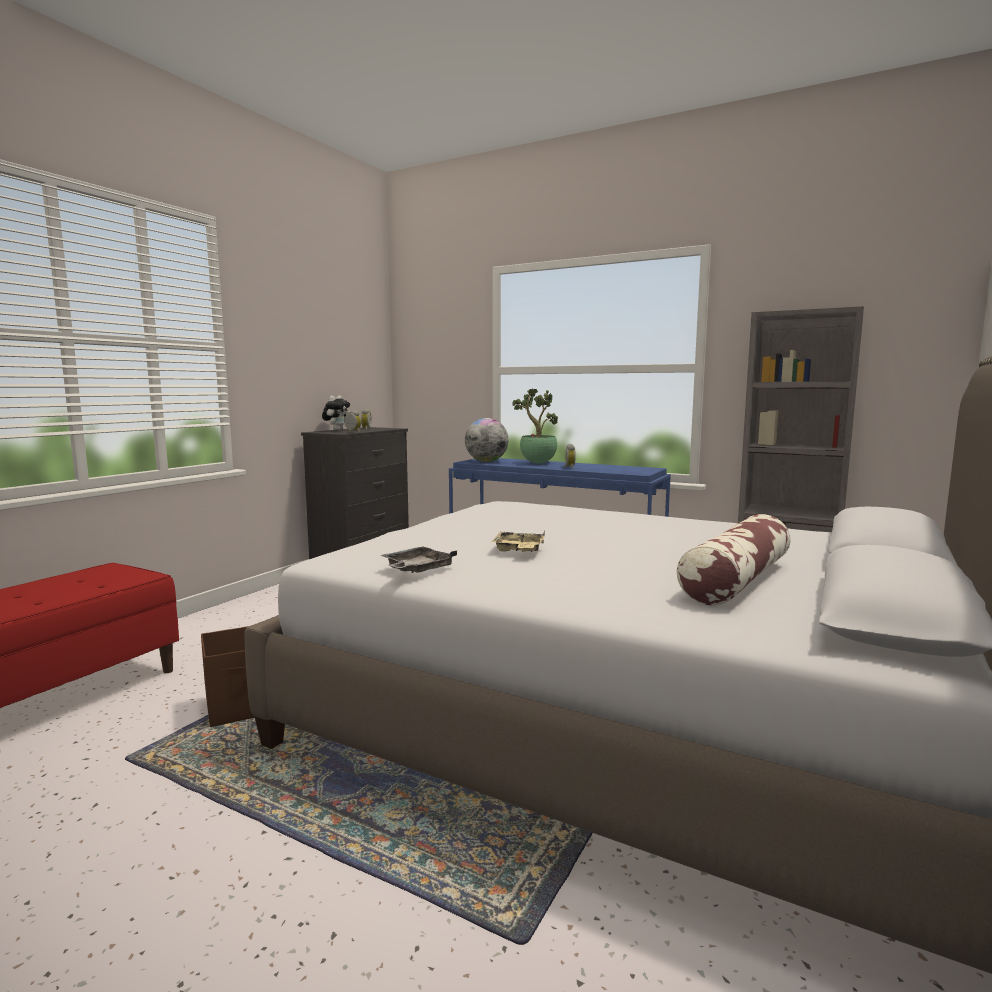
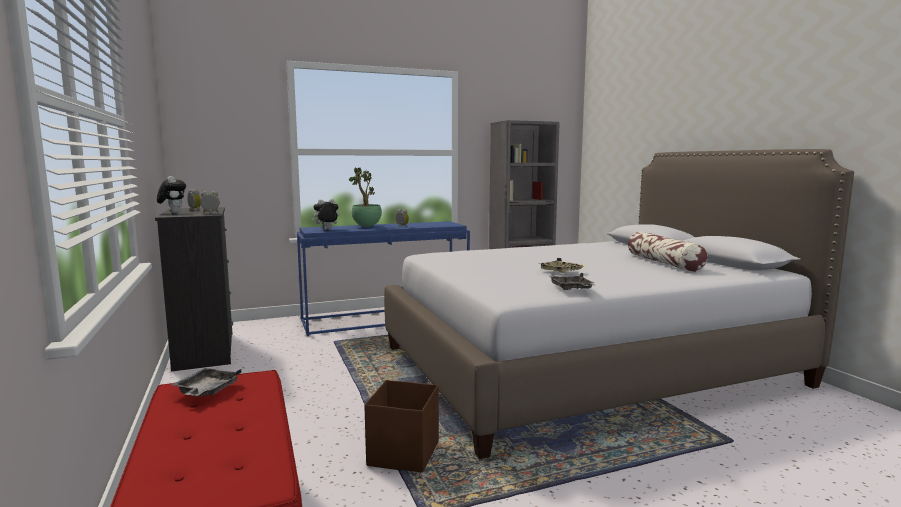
camera: 50 degrees left, 0 degrees up
(105, 574) = (206, 391): none -> grey tray
(486, 461) = (326, 229): globe -> plush toy

